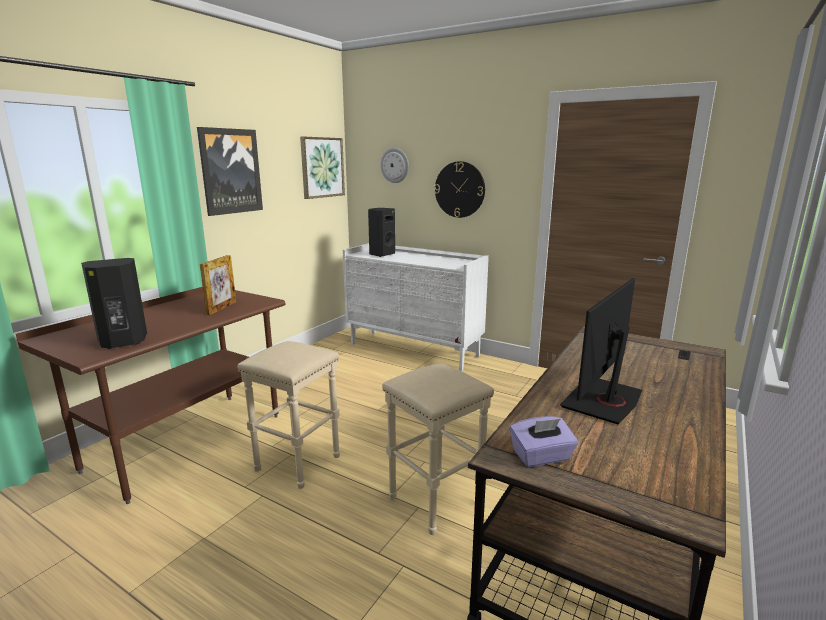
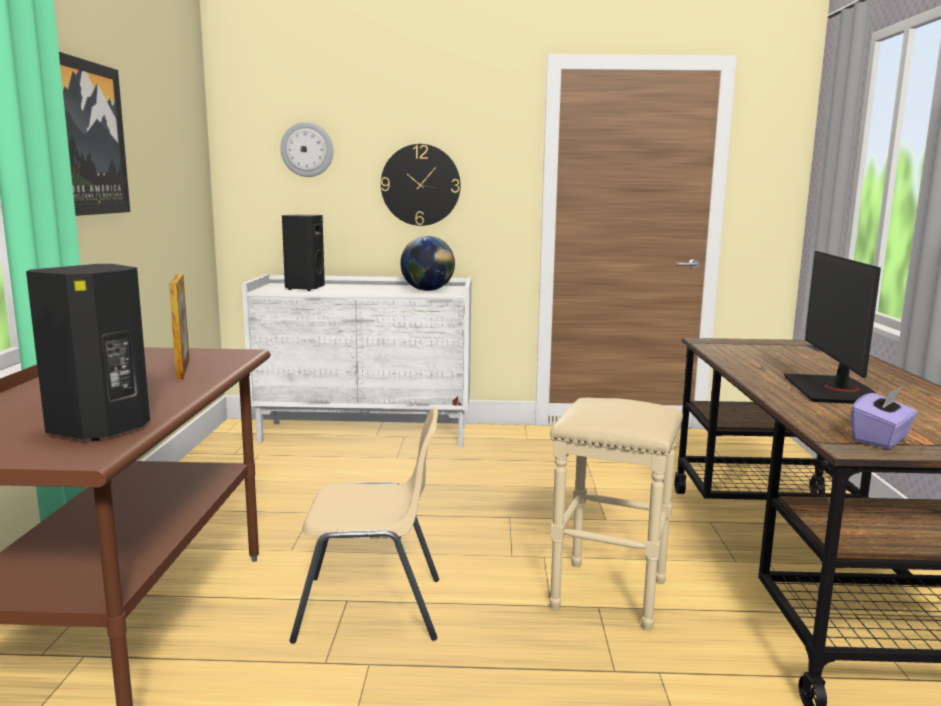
camera: 30 degrees left, 5 degrees down
(298, 464) = (373, 609): beige stool -> beige chair
(322, 167) = (187, 149): picture -> none
(450, 263) = (427, 290): none -> globe

